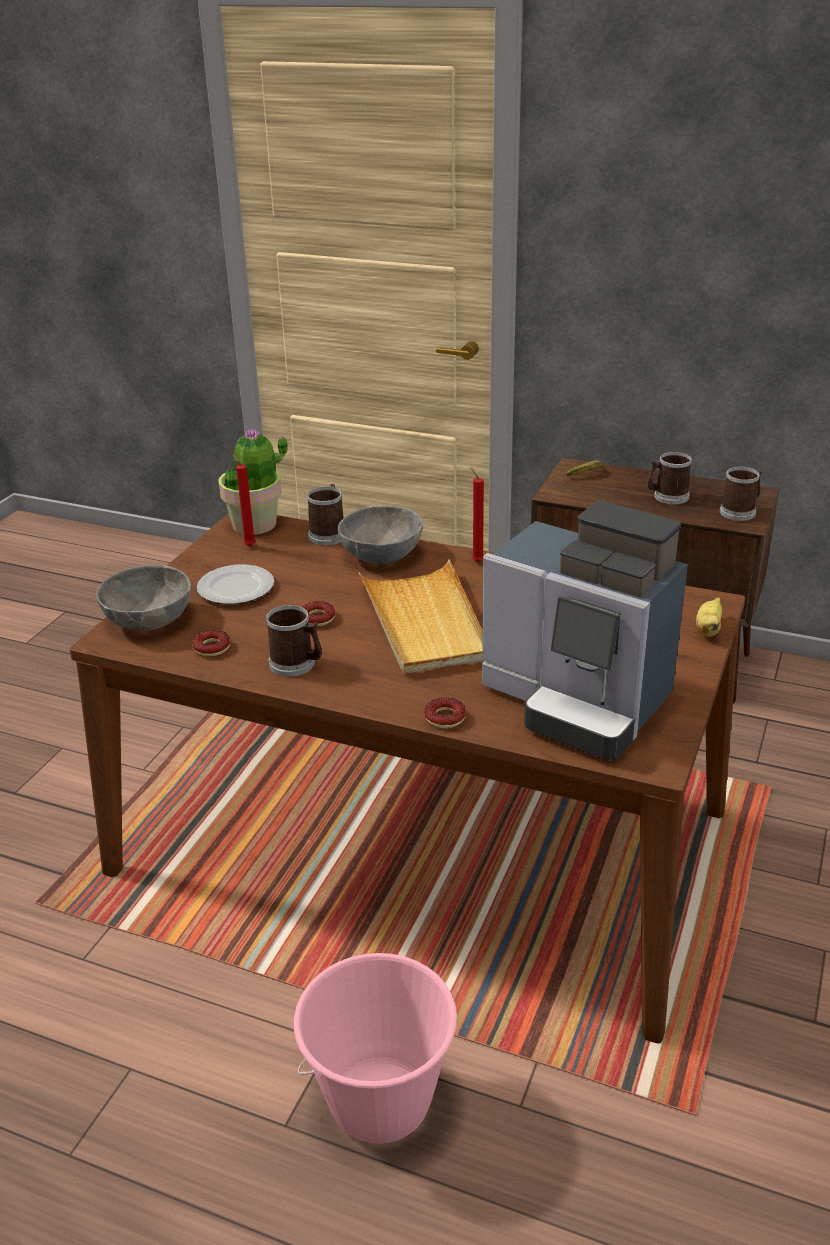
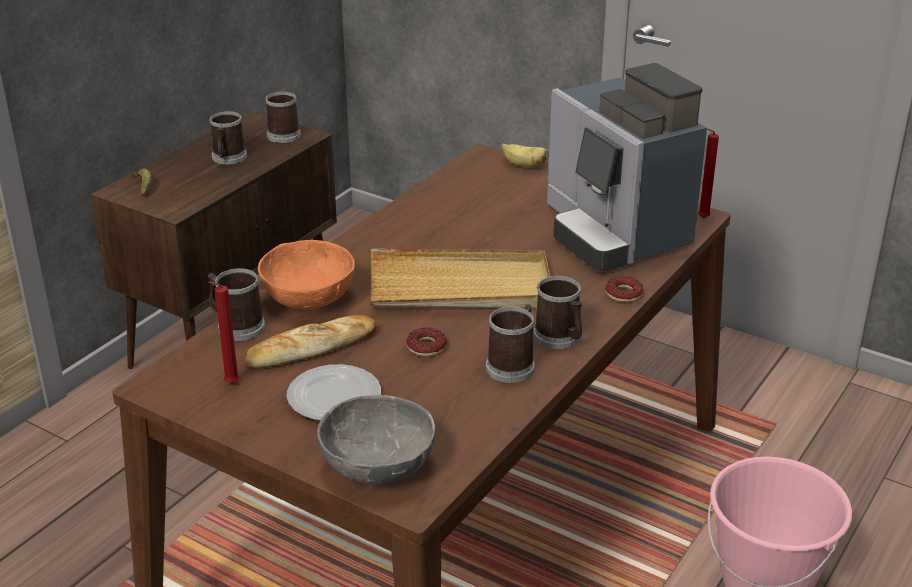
camera: 80 degrees left, 0 degrees up
(212, 647) = (460, 419): donut -> none
(255, 524) = (174, 376): potted plant -> none
(303, 568) = (311, 348): none -> bread
(348, 685) = (560, 338): none -> mug
(382, 554) = (308, 297): grey bowl -> orange bowl
(476, 561) = (355, 247): red candle -> red candle (701, 219)
(578, 702) = (613, 233): coffee machine -> coffee machine turned 105 degrees clockwise

